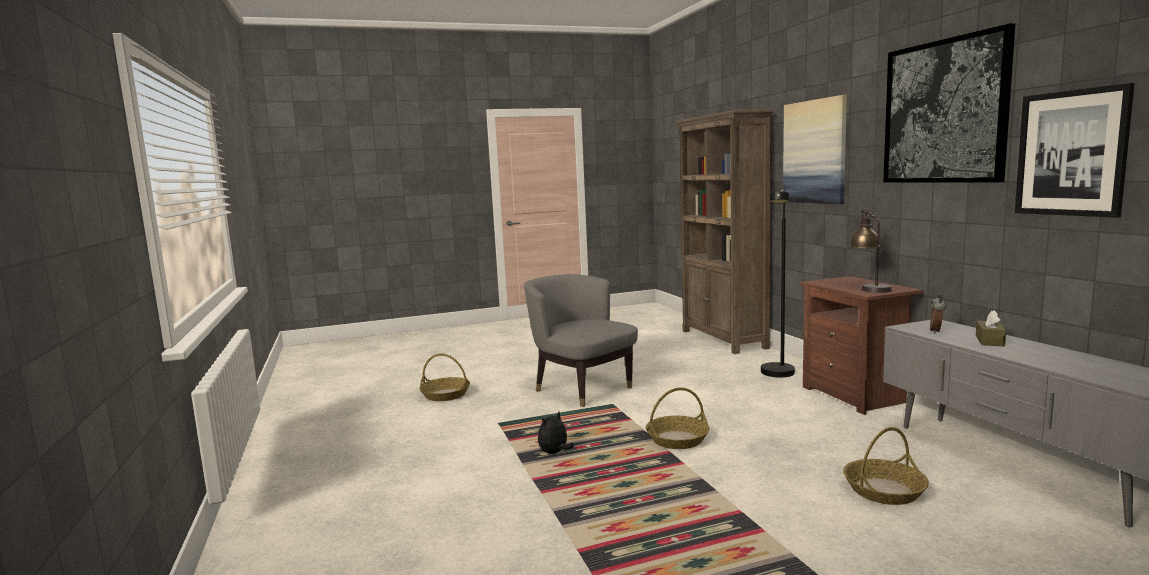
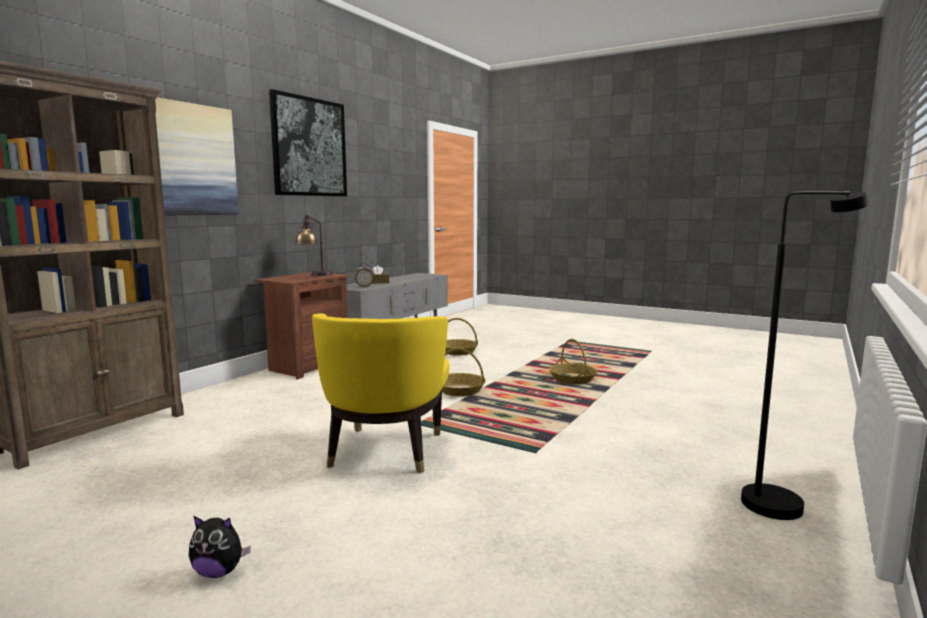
camera: 130 degrees left, 0 degrees up
(445, 395) = (516, 530): basket -> basket (573, 379)
(554, 453) = (544, 414): plush toy -> plush toy (219, 572)
(581, 388) = (385, 451): grey armchair -> yellow armchair
(778, 375) = (266, 389): black floor lamp -> black floor lamp (782, 501)
(1071, 153) = (367, 182): picture -> none

